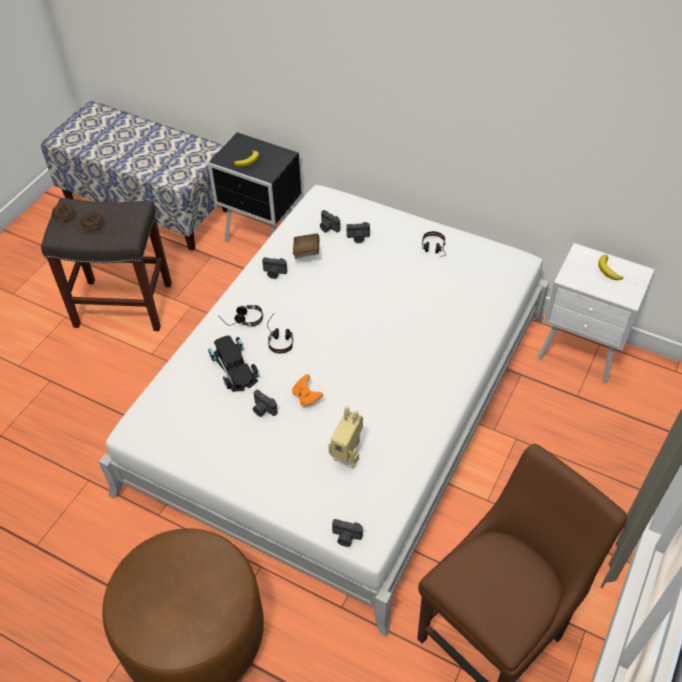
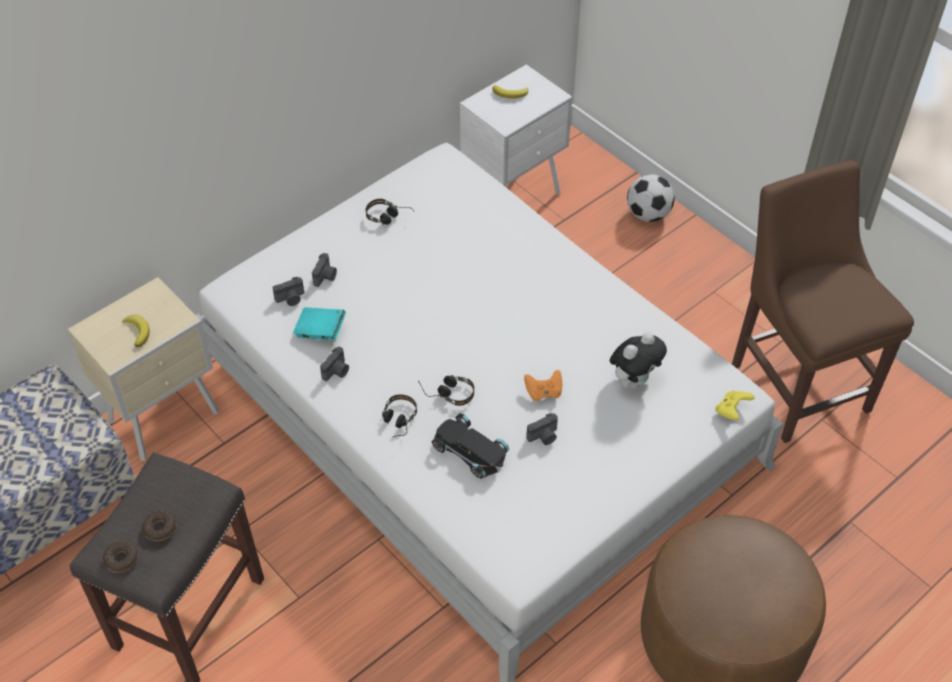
camera: 70 degrees left, 0 degrees up
(233, 368) = (470, 449): black toy car -> black toy car turned 135 degrees counterclockwise
(263, 238) = (167, 417): black nightstand -> beige nightstand
(306, 253) = (320, 331): brown book -> turquoise book
(346, 537) = (731, 411): camera -> yellow game controller
(348, 455) = (634, 380): toy robot -> plush toy
(626, 456) = (648, 214): none -> football

